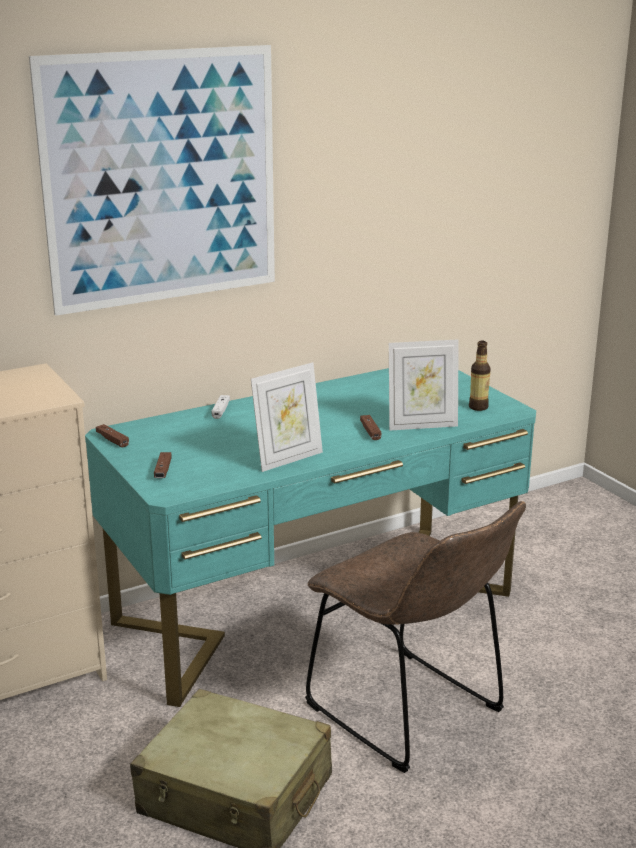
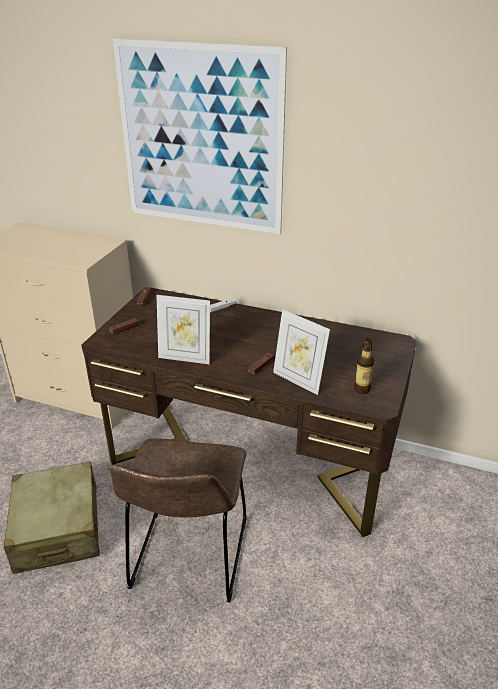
camera: 50 degrees right, 10 degrees up
(316, 608) = (249, 460): turquoise desk -> brown desk

